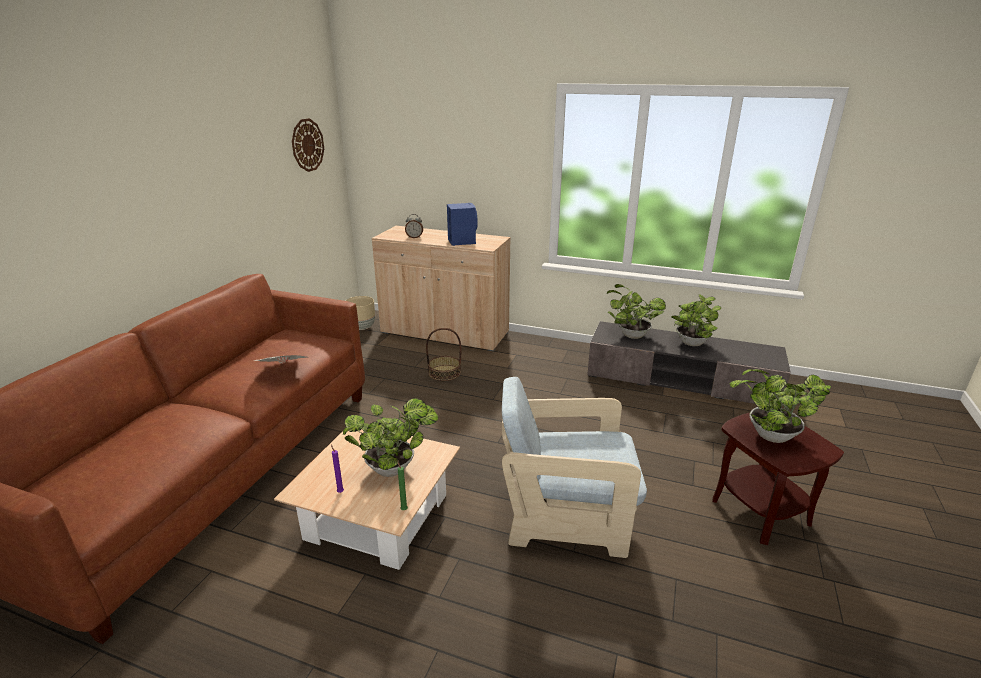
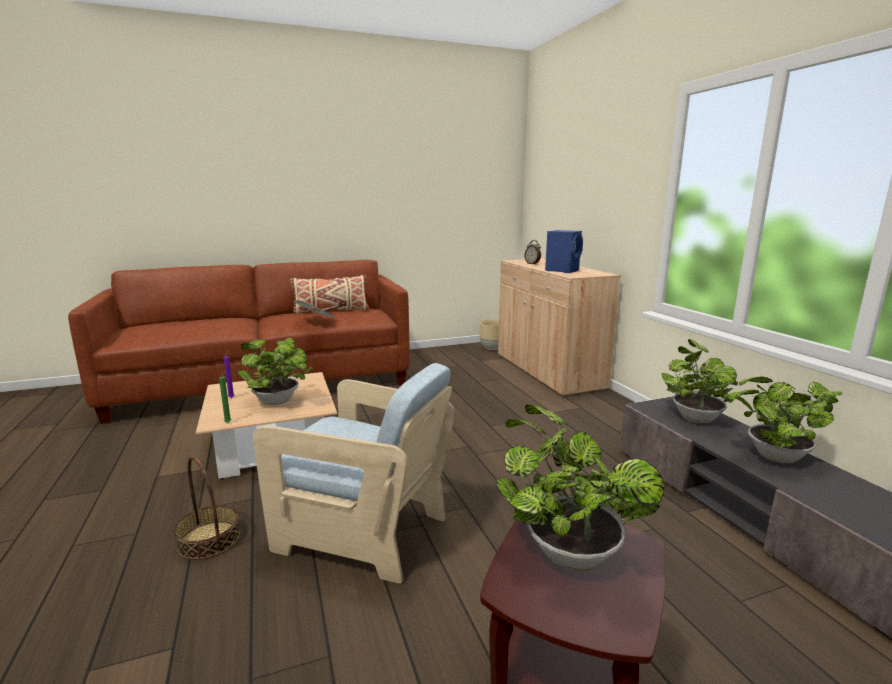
camera: 50 degrees right, 10 degrees down
(256, 352) = (331, 311): none -> beige pillow
(307, 145) = (475, 176): wall clock -> none
(444, 373) = (491, 394): basket -> basket (208, 540)
(566, 517) = (362, 531): beige armchair -> beige armchair turned 150 degrees clockwise

